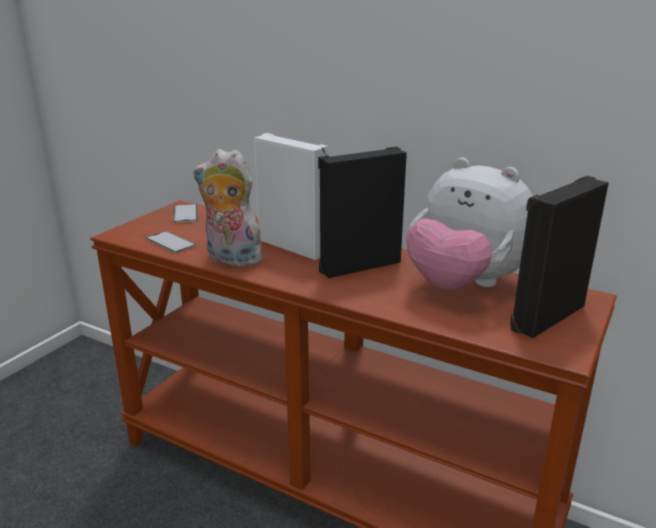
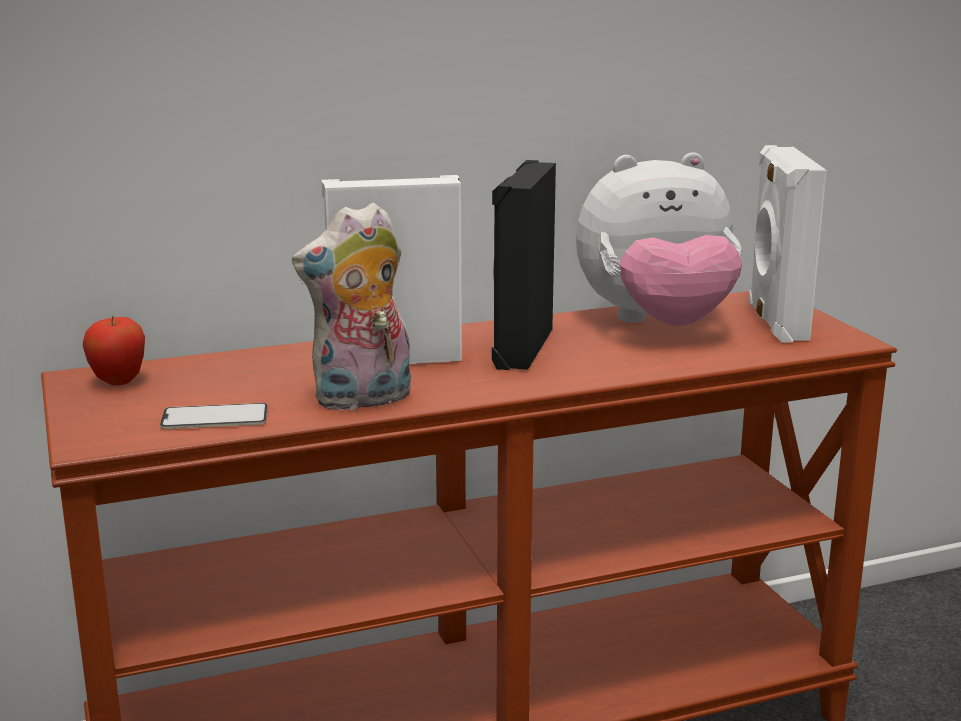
camera: 50 degrees left, 5 degrees down
(185, 213) = (118, 382): phone -> apple
(545, 316) = (775, 322): black speaker -> white speaker

